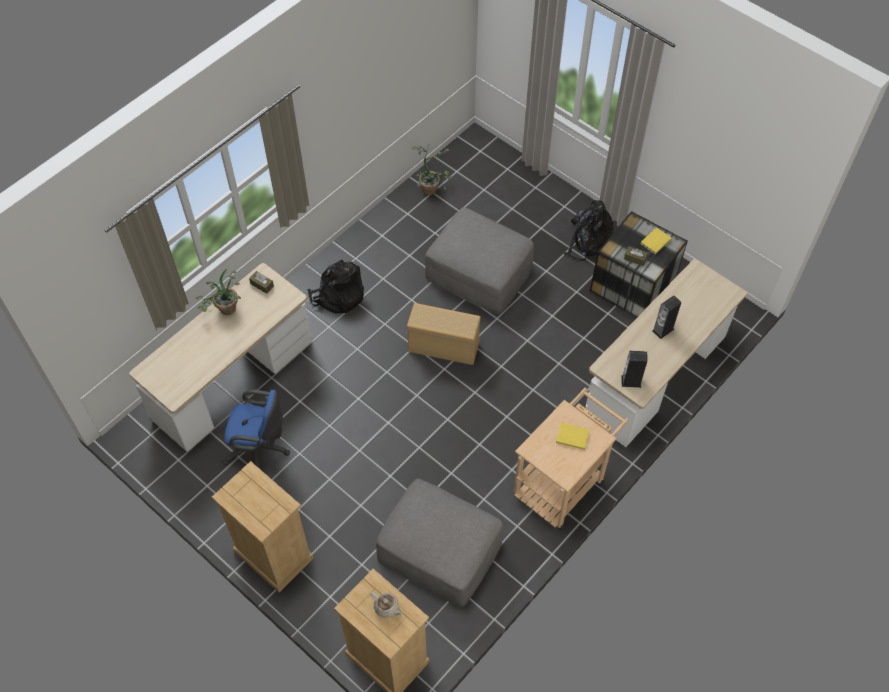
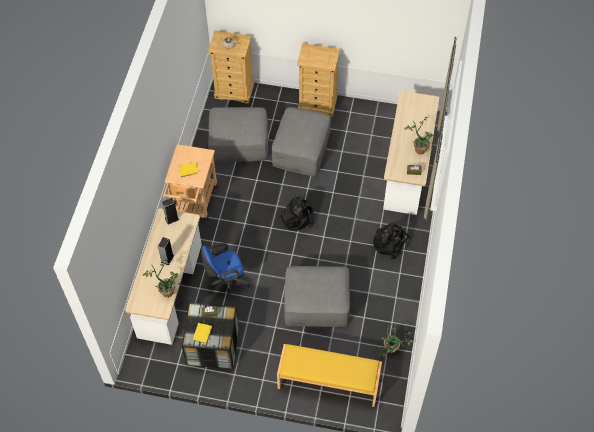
camera: 150 degrees right, 0 degrees up
(260, 450) = (363, 143): blue office chair -> blue office chair (226, 282)
(354, 488) = (301, 149): none -> grey ottoman
(444, 347) = (305, 245): beige storage box -> none
(522, 190) = (328, 383): none -> yellow bench
(588, 241) = (259, 365): black backpack -> black backpack (297, 217)
(681, 292) = (167, 289): none -> potted plant

